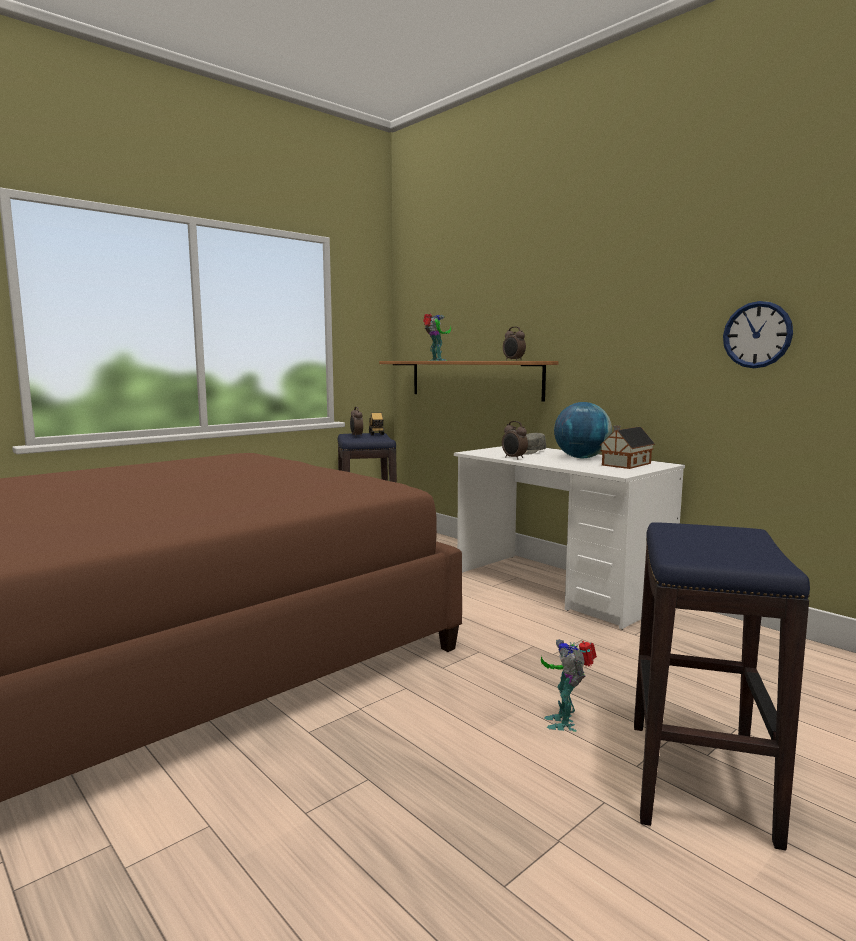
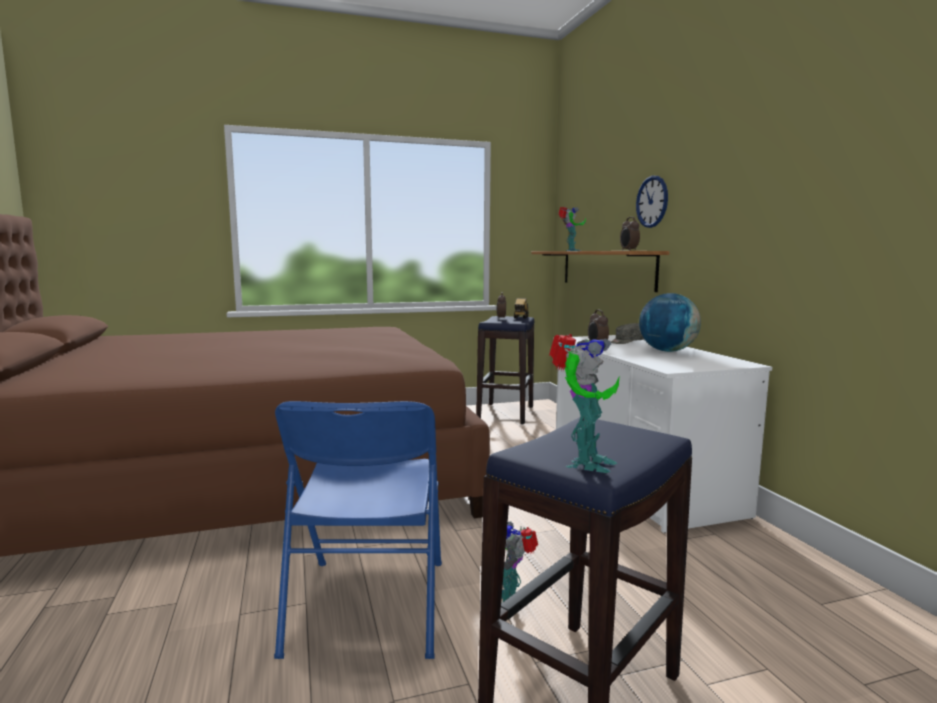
camera: 25 degrees right, 0 degrees up
(437, 762) = (368, 605): none -> blue chair
(624, 464) = (699, 361): toy house -> none
(748, 559) = (584, 463): none -> toy robot
(757, 335) = (850, 219): wall clock -> wall clock (652, 201)

